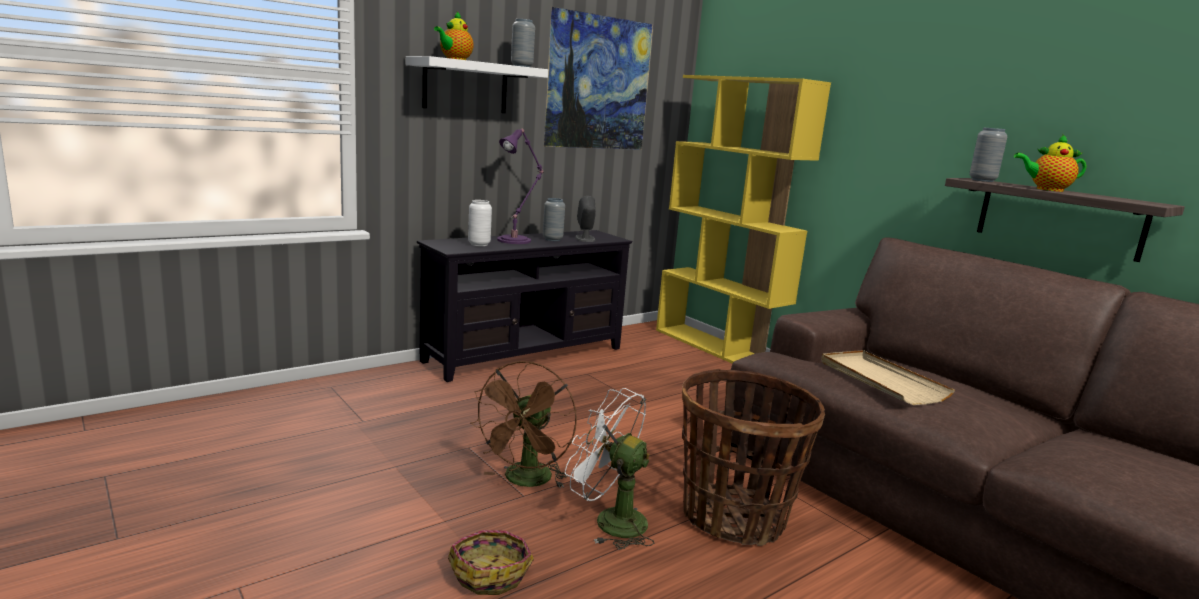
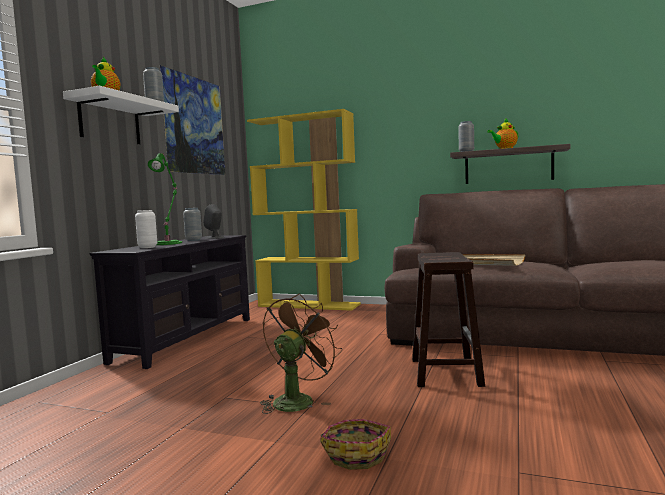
camera: 30 degrees left, 10 degrees down
(516, 240) = (169, 243): purple table lamp -> green table lamp
(525, 481) = (297, 400): brown fan -> brown fan turned 135 degrees counterclockwise
(609, 521) = (383, 398): white fan -> none
(734, 517) = (445, 371): basket -> brown stool

